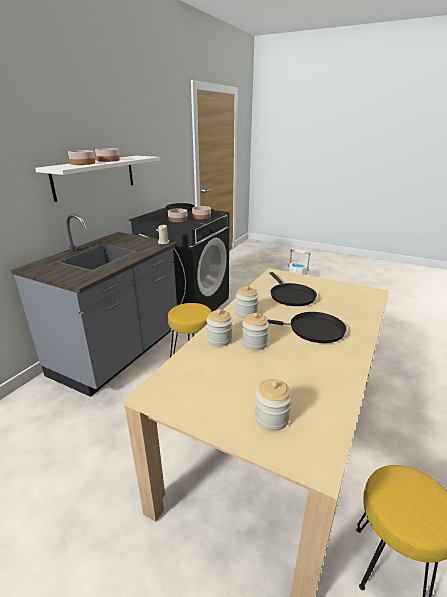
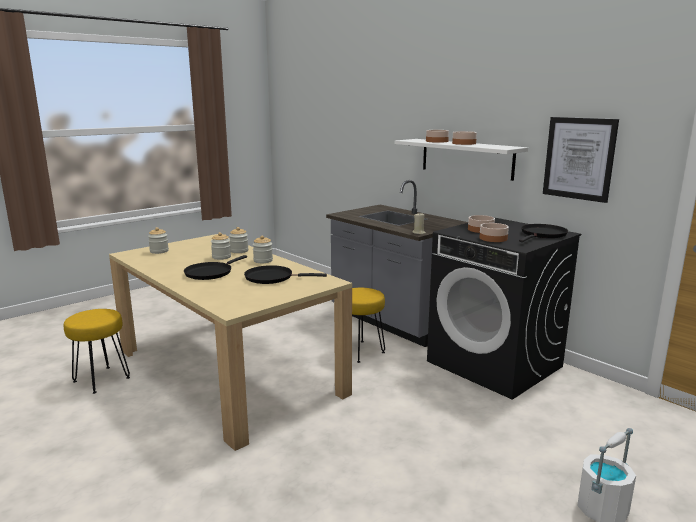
camera: 110 degrees right, 10 degrees down
(161, 157) = (579, 158): none -> picture

